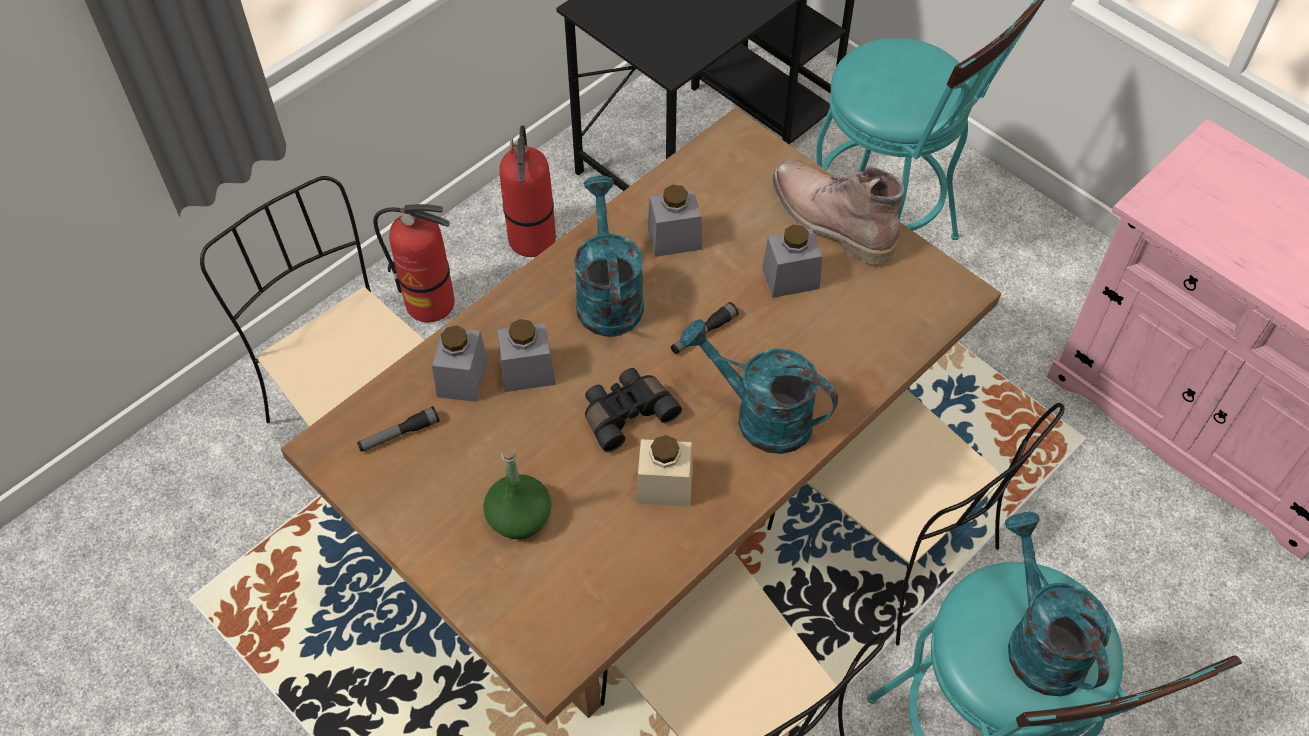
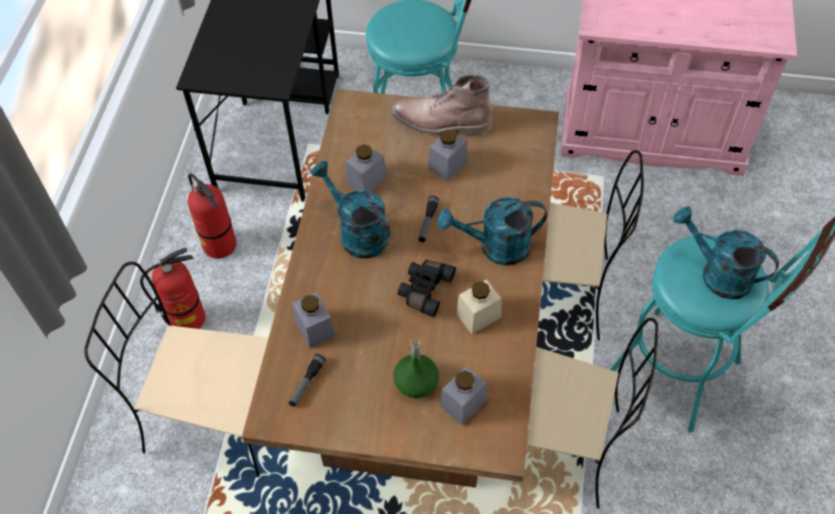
camera: 35 degrees left, 0 degrees up
(527, 371) = (349, 302): grey jar -> grey jar (463, 403)

